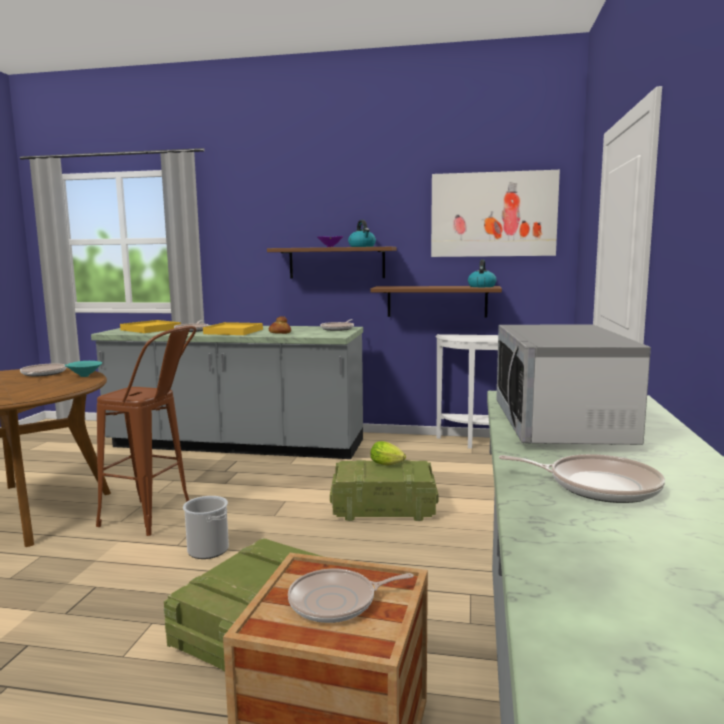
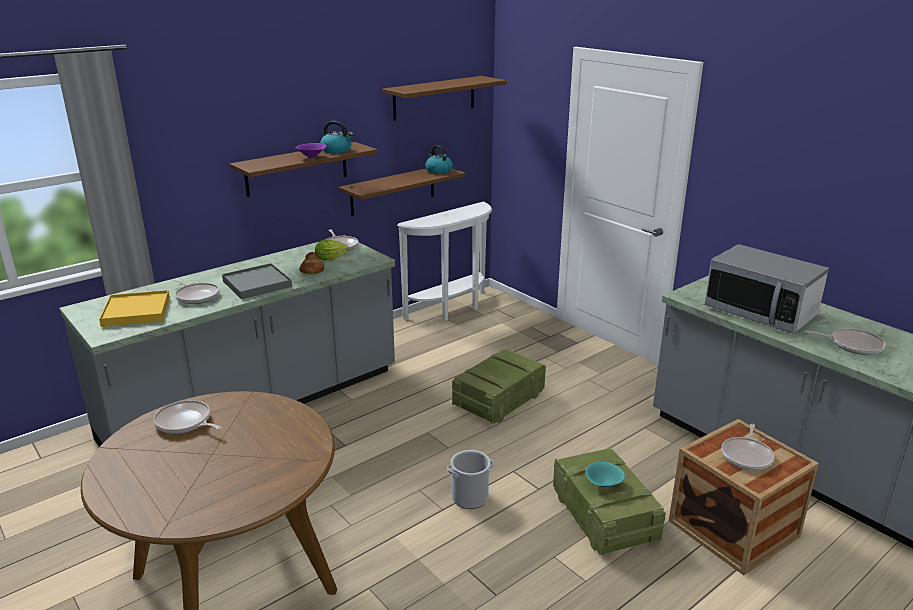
camera: 50 degrees left, 15 degrees up
(84, 376) = (248, 403): turquoise bowl -> turquoise bowl (603, 485)
(156, 519) = (375, 504): brown stool -> none
(234, 331) = (257, 284): yellow tray -> grey tray
(388, 464) = (492, 364): lettuce -> lettuce (332, 259)
(493, 214) = (434, 98): picture -> brown shelf
(597, 485) = (852, 345): frying pan -> frying pan turned 45 degrees clockwise

